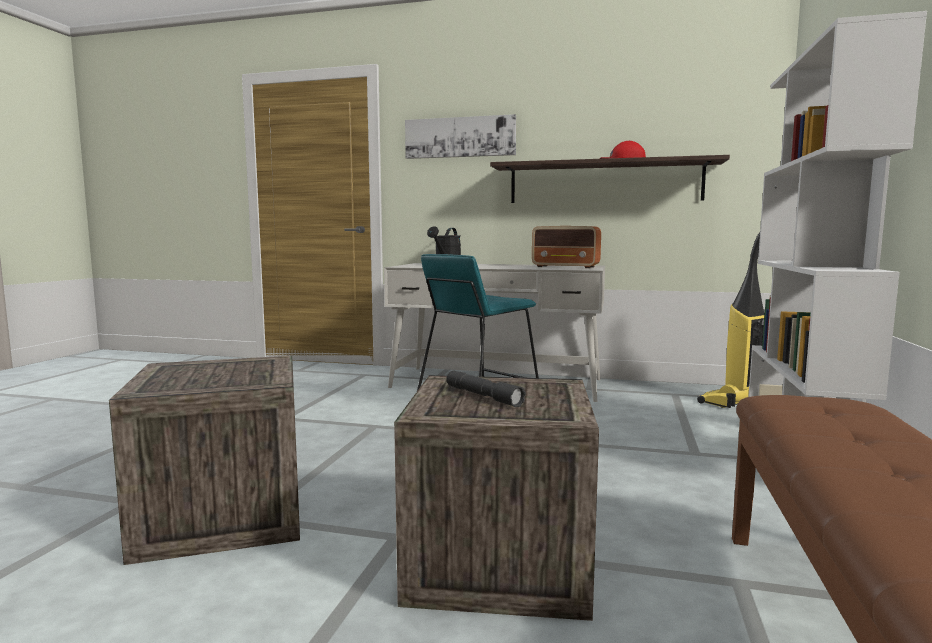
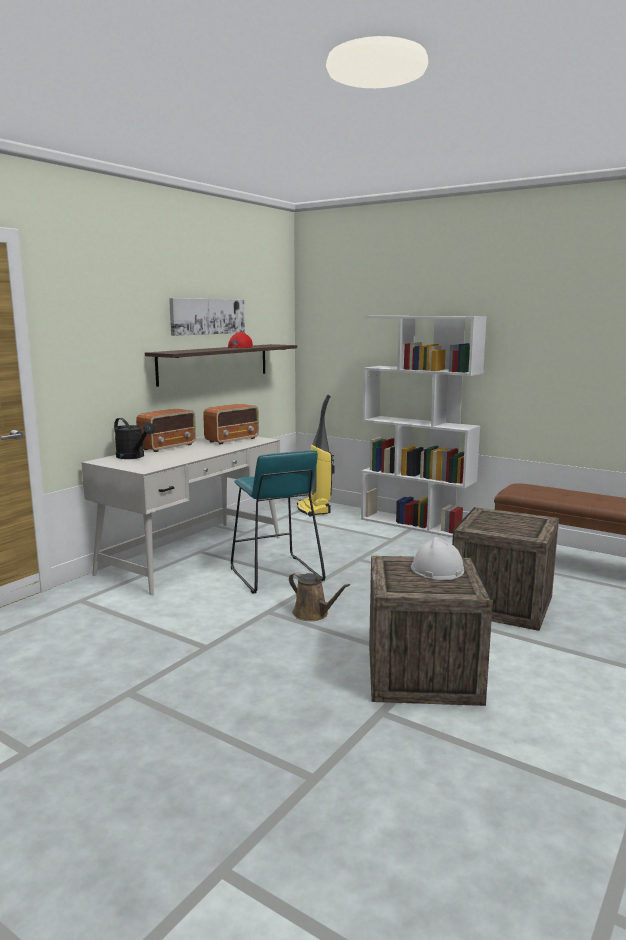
camera: 70 degrees left, 5 degrees up
(238, 375) = (437, 569): none -> white hard hat
(377, 443) = (313, 614): none -> brown watering can
(460, 137) = (110, 322): picture -> picture (207, 316)
(483, 396) = (505, 525): grey flashlight -> none
(500, 264) = (168, 447): none -> radio

